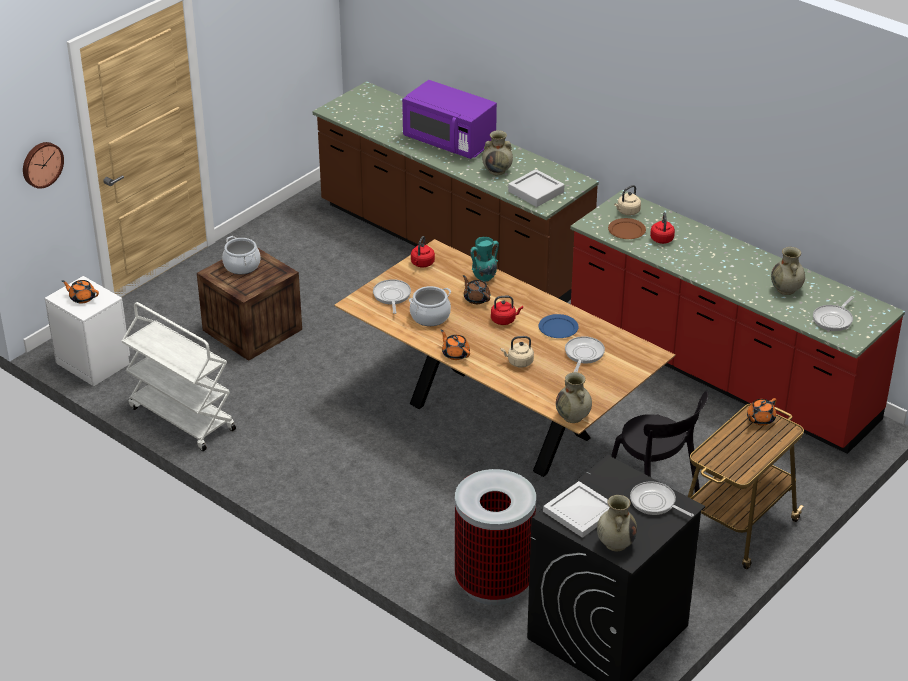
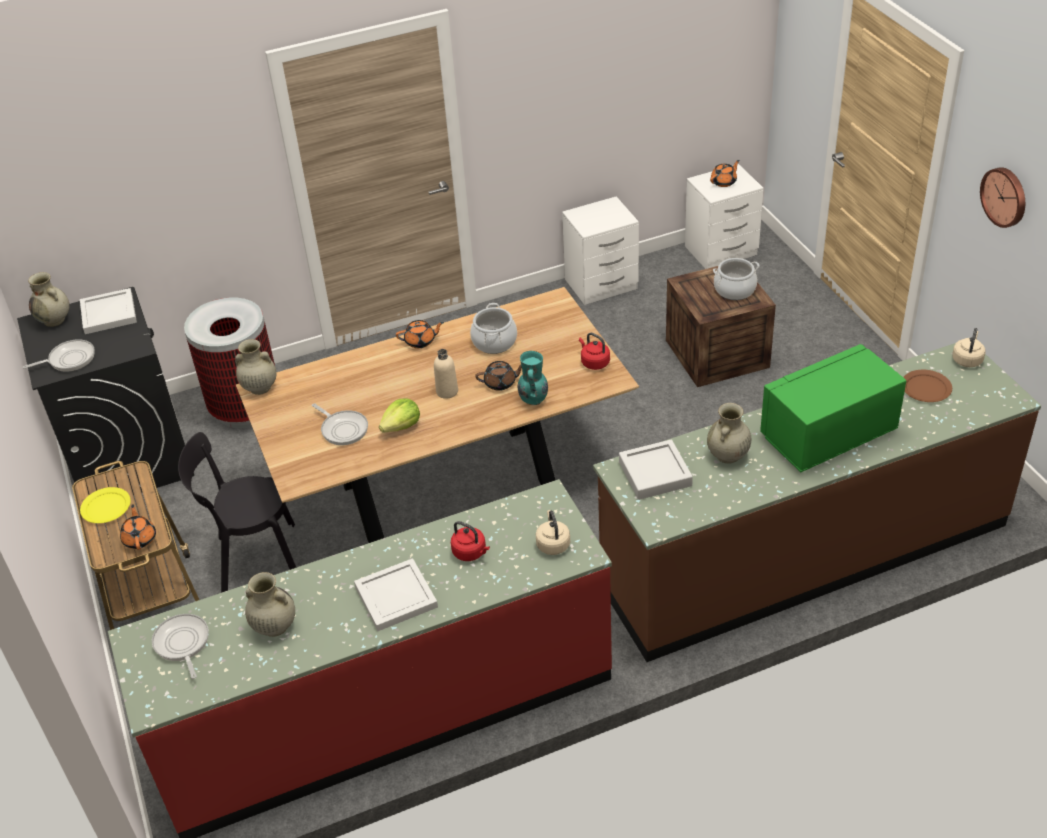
camera: 120 degrees right, 5 degrees up
(41, 164) = (803, 68): wall clock -> wall clock (1005, 196)
(181, 418) = (603, 284): white cart -> white nightstand
(392, 296) = (549, 326): frying pan -> none
(449, 141) = (828, 435): purple microwave -> green microwave
(504, 320) = (447, 391): red kettle -> beige bottle
(519, 362) = (371, 379): beige kettle -> beige kettle (967, 359)
(558, 328) = (401, 426): blue plate -> lettuce
(627, 230) = (511, 526): brown plate -> brown plate (925, 388)
(720, 254) = (396, 596): none -> white tray
(749, 452) = (106, 507): none -> yellow plate

